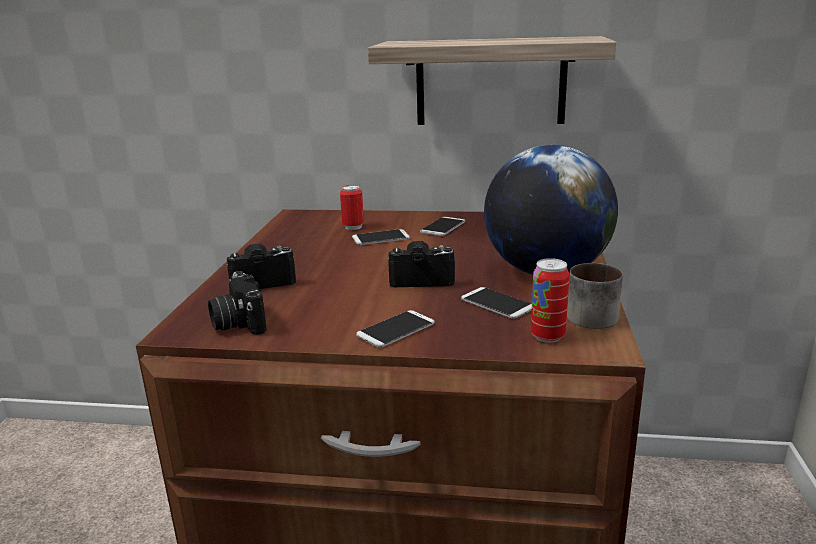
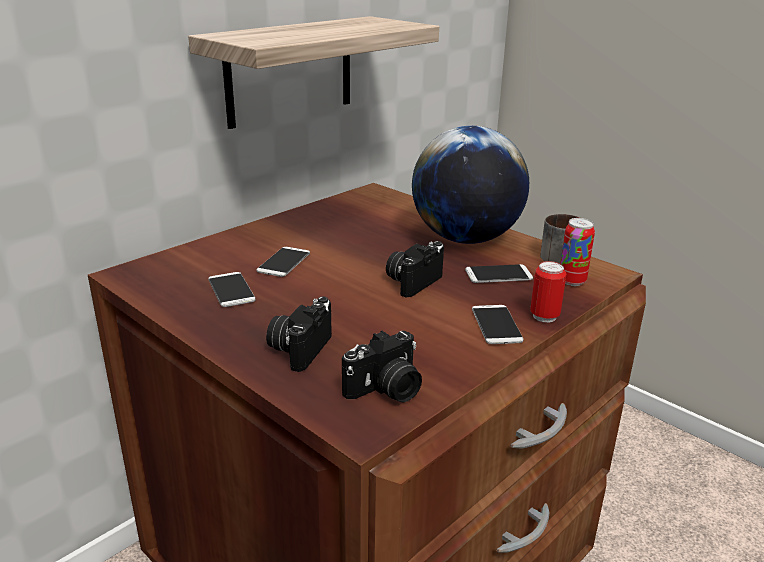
camera: 55 degrees left, 5 degrees up
(238, 323) = (386, 390): camera -> camera turned 45 degrees counterclockwise
(353, 227) = (228, 262): can -> can (544, 316)
(443, 227) = (307, 232): phone -> phone (231, 290)

